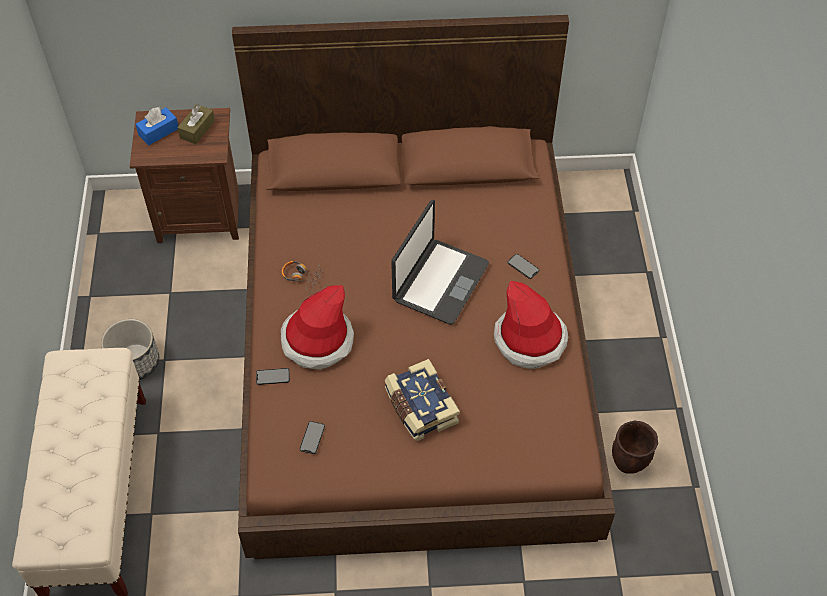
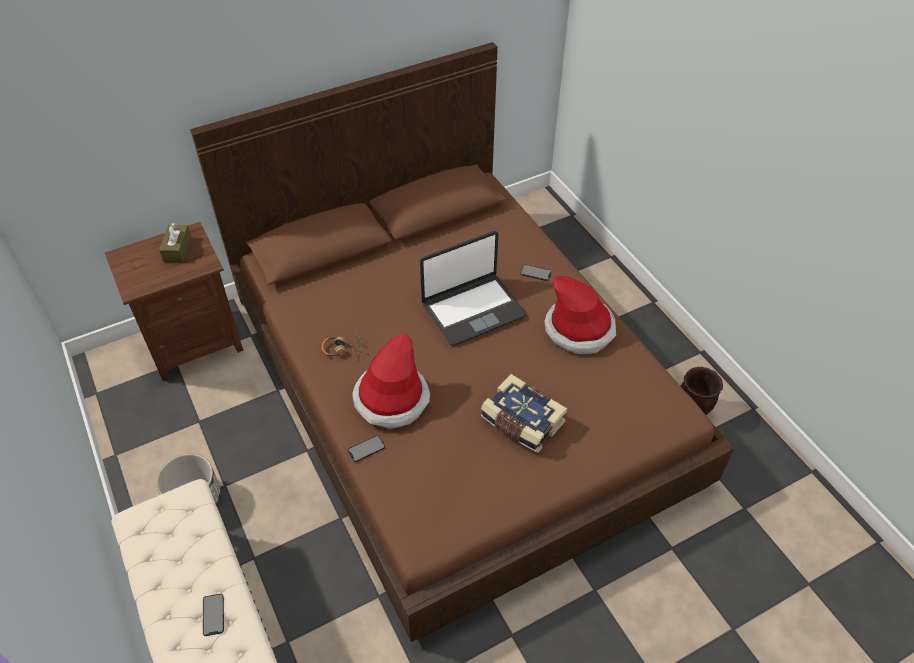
camera: 25 degrees left, 5 degrees down
(158, 131) = (138, 263): blue tissue box -> none
(312, 437) = (438, 490): phone -> phone (213, 614)
(439, 282) = (472, 309): laptop -> laptop turned 60 degrees clockwise

